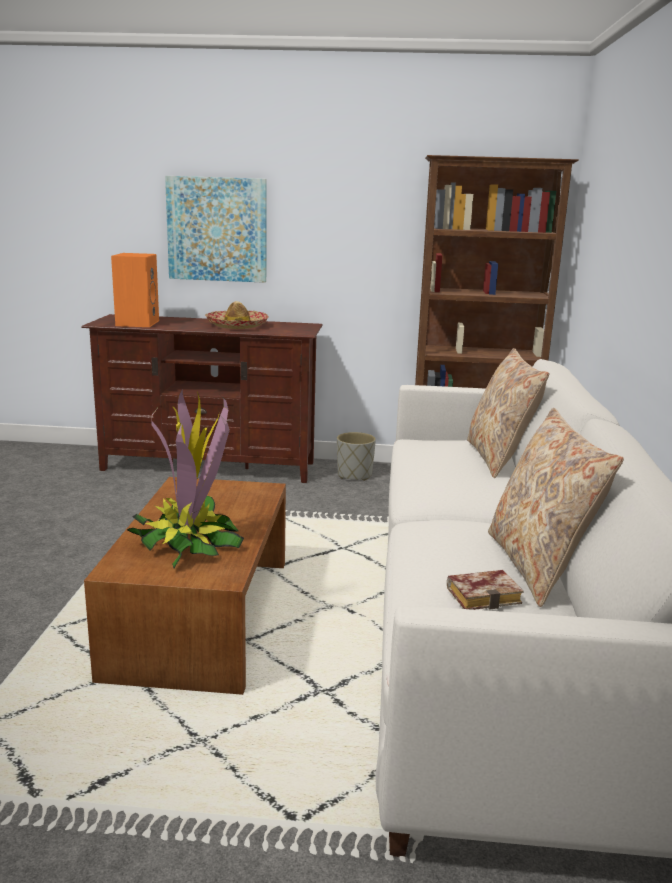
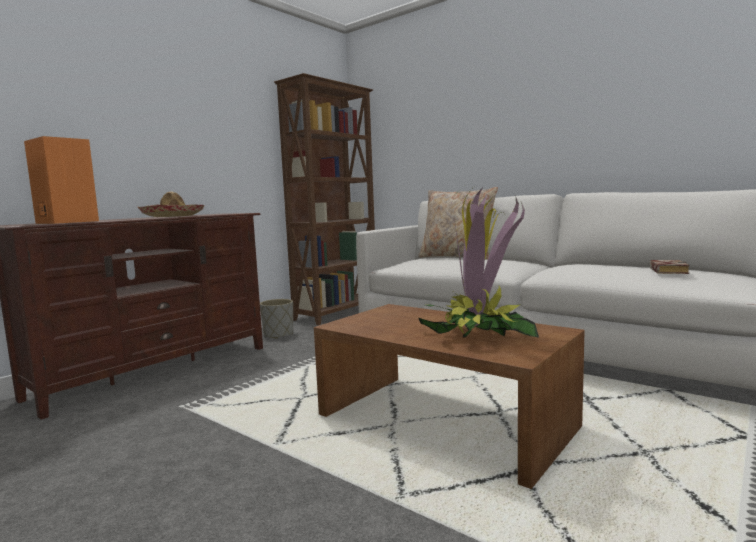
camera: 55 degrees left, 10 degrees down
(217, 229) = (110, 127): picture -> none
(538, 566) = (626, 264): beige pillow -> none

